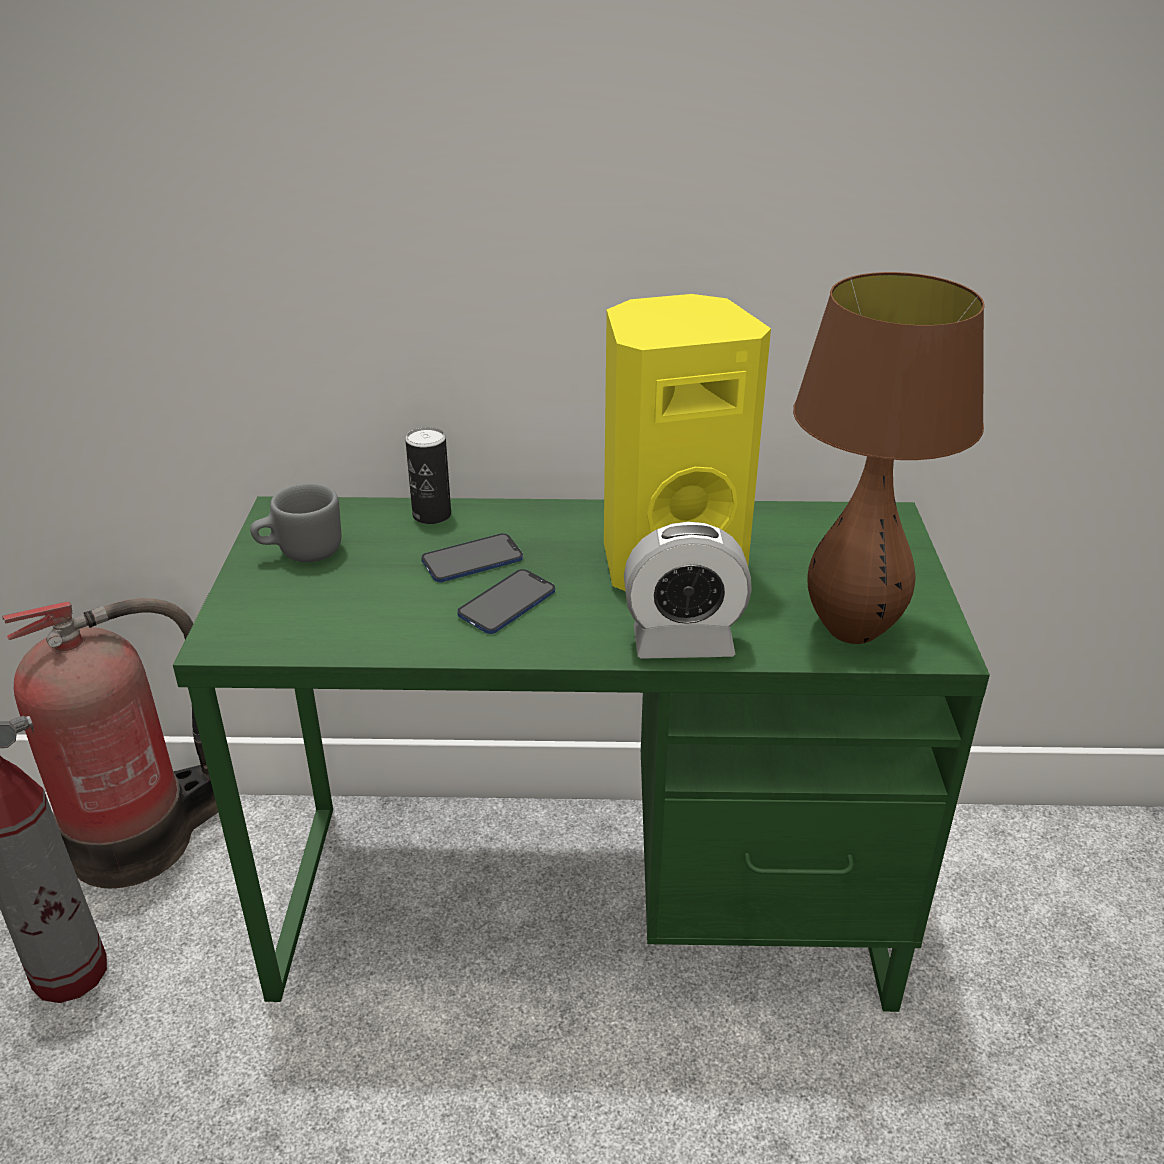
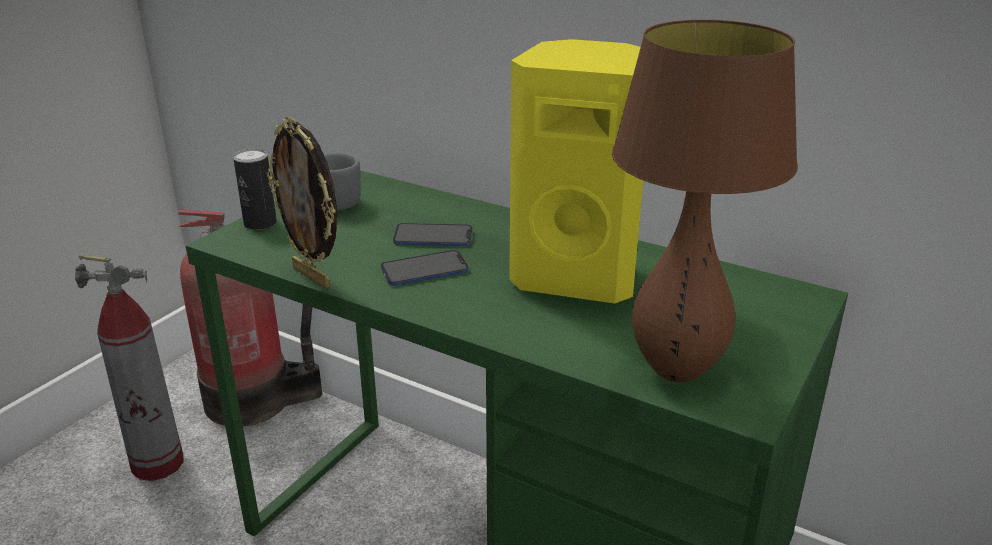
camera: 30 degrees right, 5 degrees down
(388, 652) = (313, 276): none -> picture frame
(432, 515) = (438, 203): can -> can (260, 223)
(683, 643) = (523, 334): alarm clock -> none

